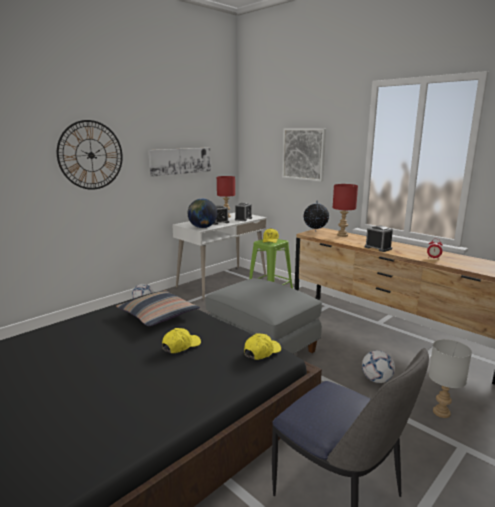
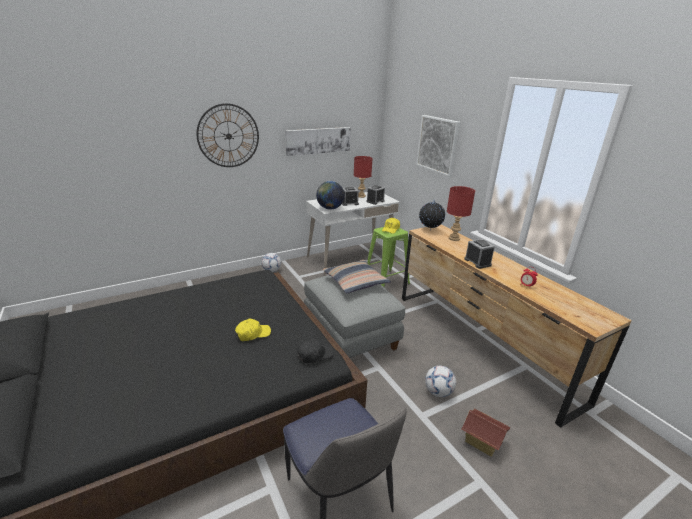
camera: 15 degrees right, 10 degrees up
(158, 315) = (253, 297): pillow -> pillow (355, 282)
(262, 352) = (315, 354): yellow cap -> black cap
(442, 413) = (481, 442): grey table lamp -> toy house

